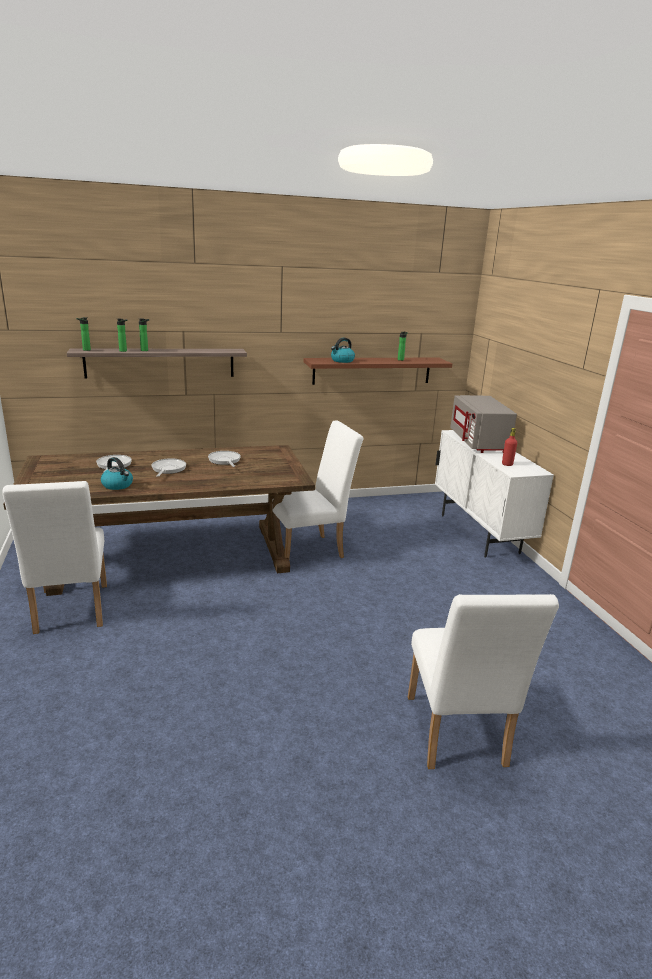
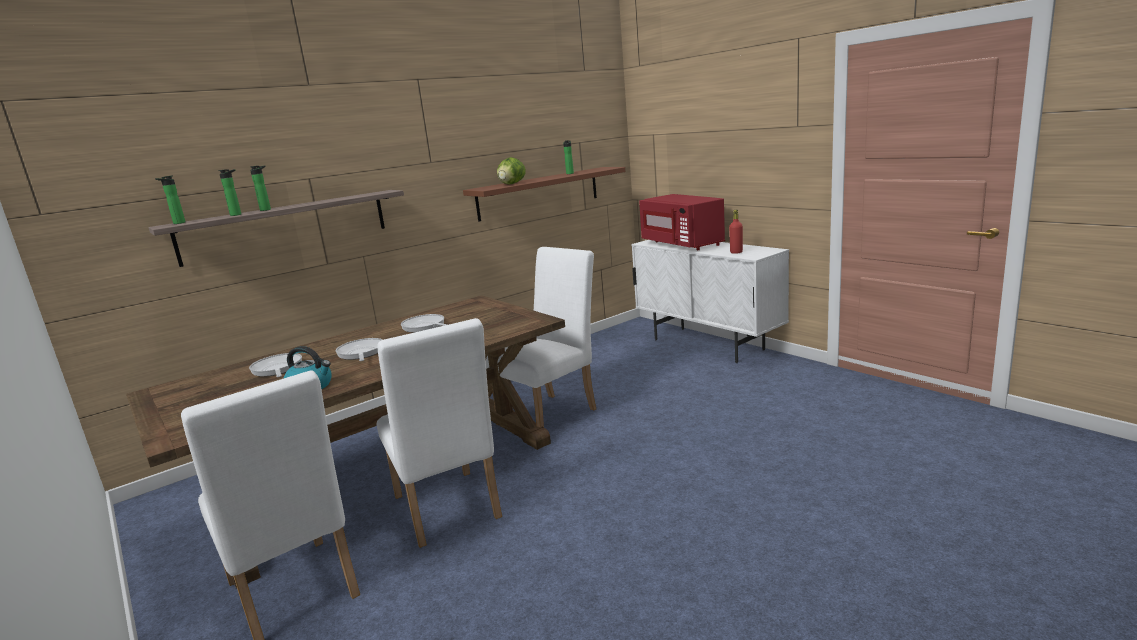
camera: 20 degrees left, 5 degrees down
(342, 361) = (511, 184): kettle -> lettuce
(456, 737) = (905, 541): white chair -> white chair (448, 512)
(479, 442) = (682, 244): grey microwave -> red microwave

